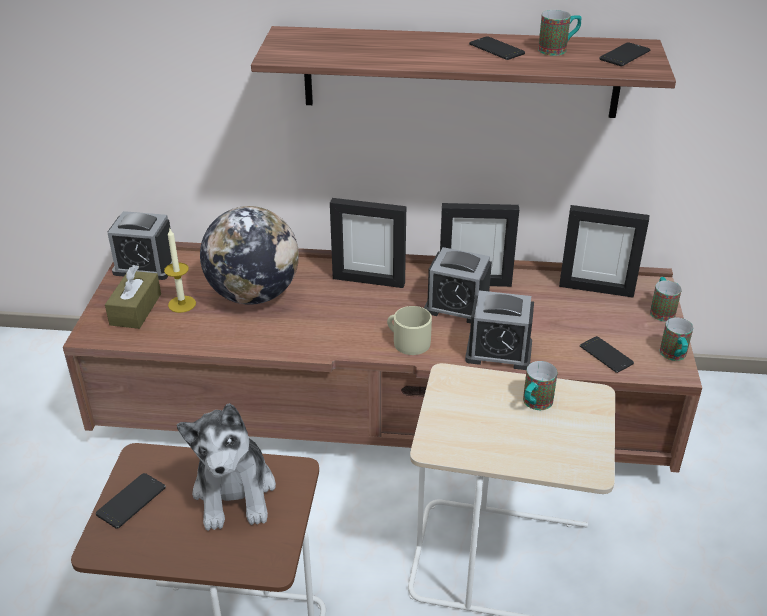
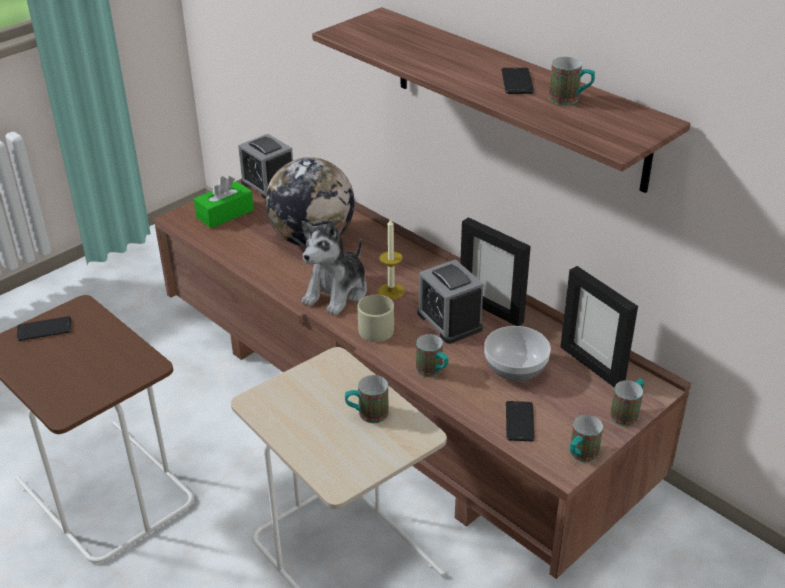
camera: 40 degrees right, 0 degrees up
(135, 309) = (225, 214): brown tissue box -> green tissue box
(182, 304) = (257, 224): candle -> candle (391, 291)
(235, 492) = (102, 357): plush toy -> plush toy (337, 293)
(369, 280) = (409, 267): picture frame -> none
(498, 352) = (433, 372): alarm clock -> mug
(550, 318) = (514, 368): none -> bowl
(624, 55) = (621, 125): phone -> none

